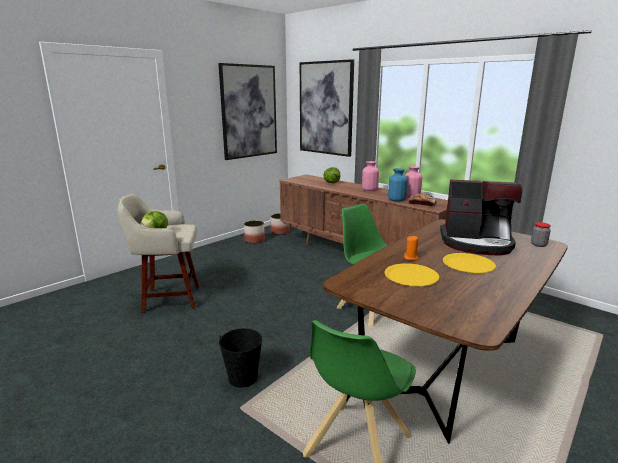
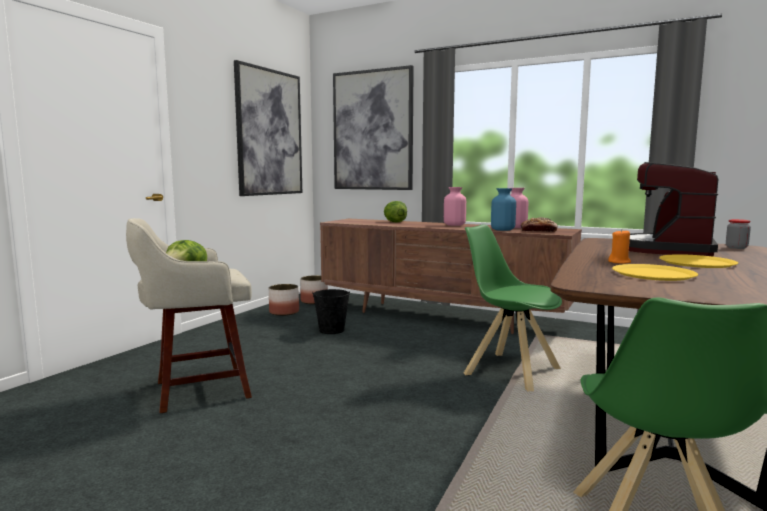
camera: 15 degrees left, 10 degrees down
(243, 377) = (400, 477): black bucket -> black bucket (331, 330)
(476, 243) = (668, 250): coffee machine -> coffee machine turned 120 degrees clockwise

